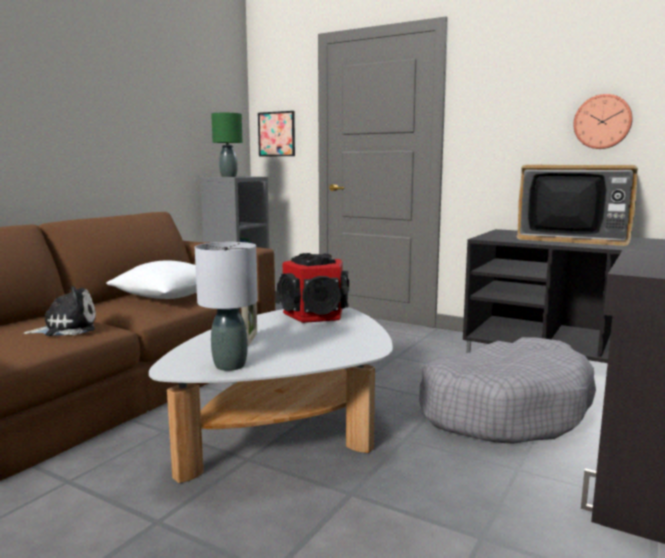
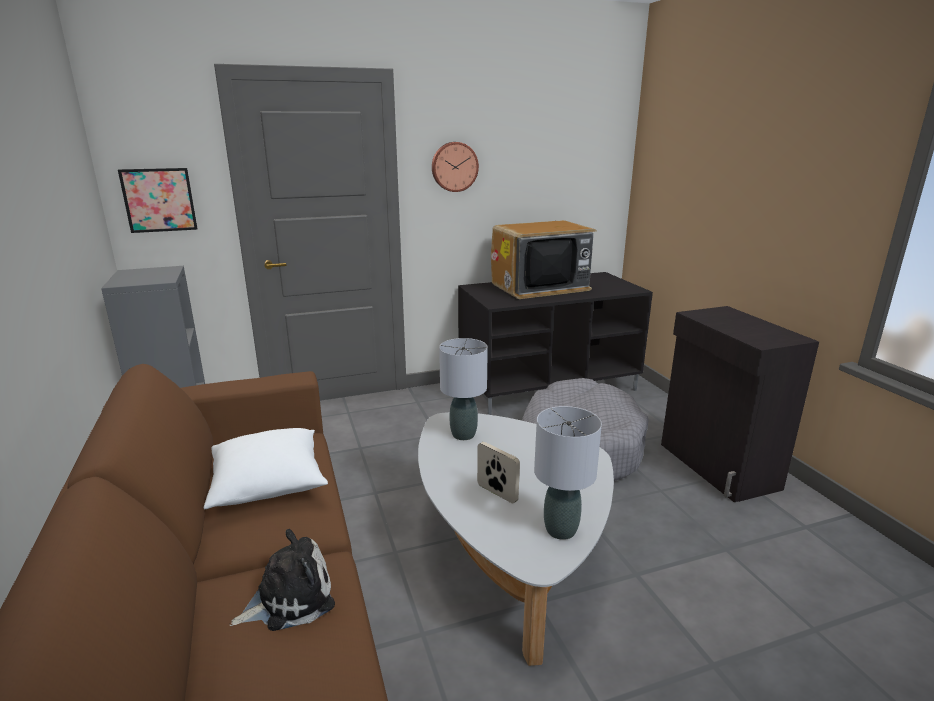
camera: 50 degrees left, 10 degrees up
(66, 328) = (289, 598): plush toy -> plush toy turned 45 degrees clockwise
(228, 176) = (144, 279): green table lamp -> none
(316, 315) = (464, 434): speaker -> grey table lamp
(602, 122) = (537, 184): wall clock -> wall clock (454, 167)

